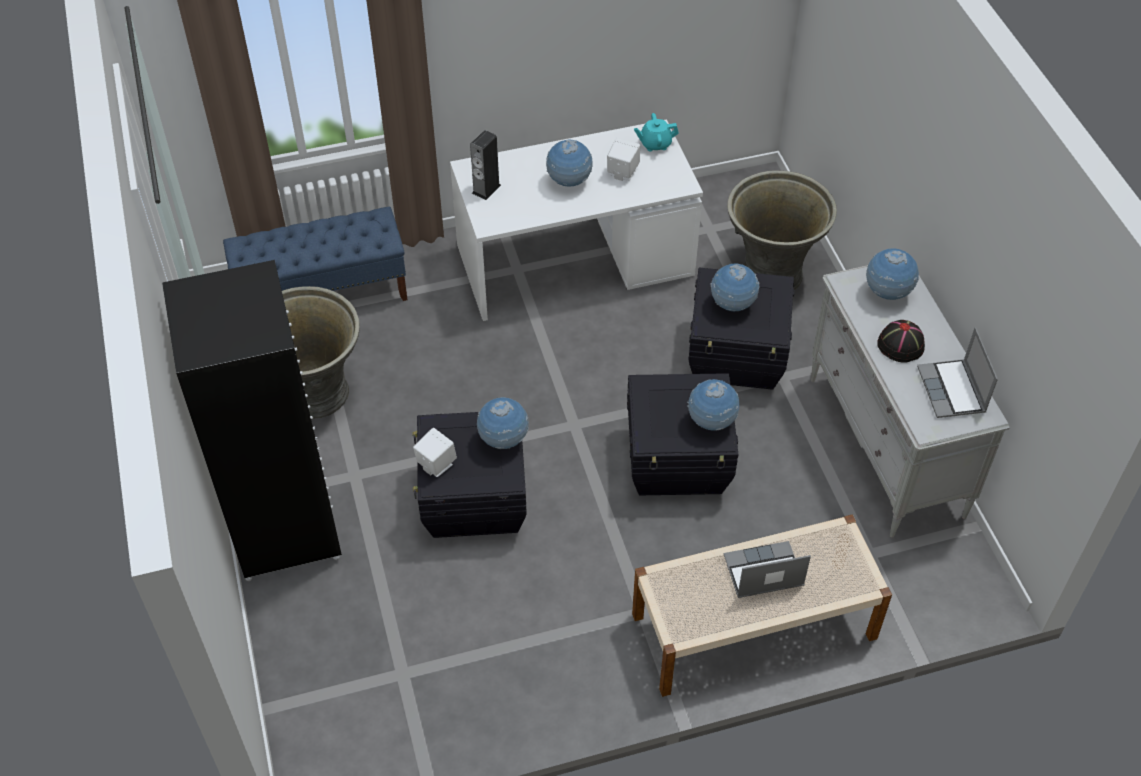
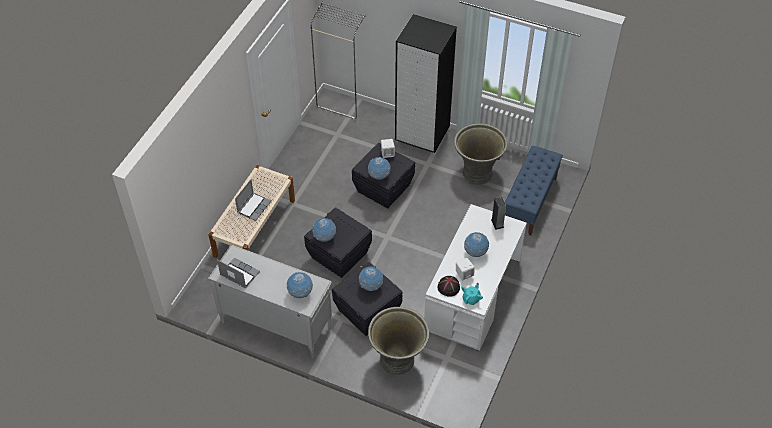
camera: 130 degrees right, 0 degrees up
(308, 729) = (342, 105): none -> grey clothes rack
(901, 345) = (274, 276): black hat -> black hat (448, 287)

